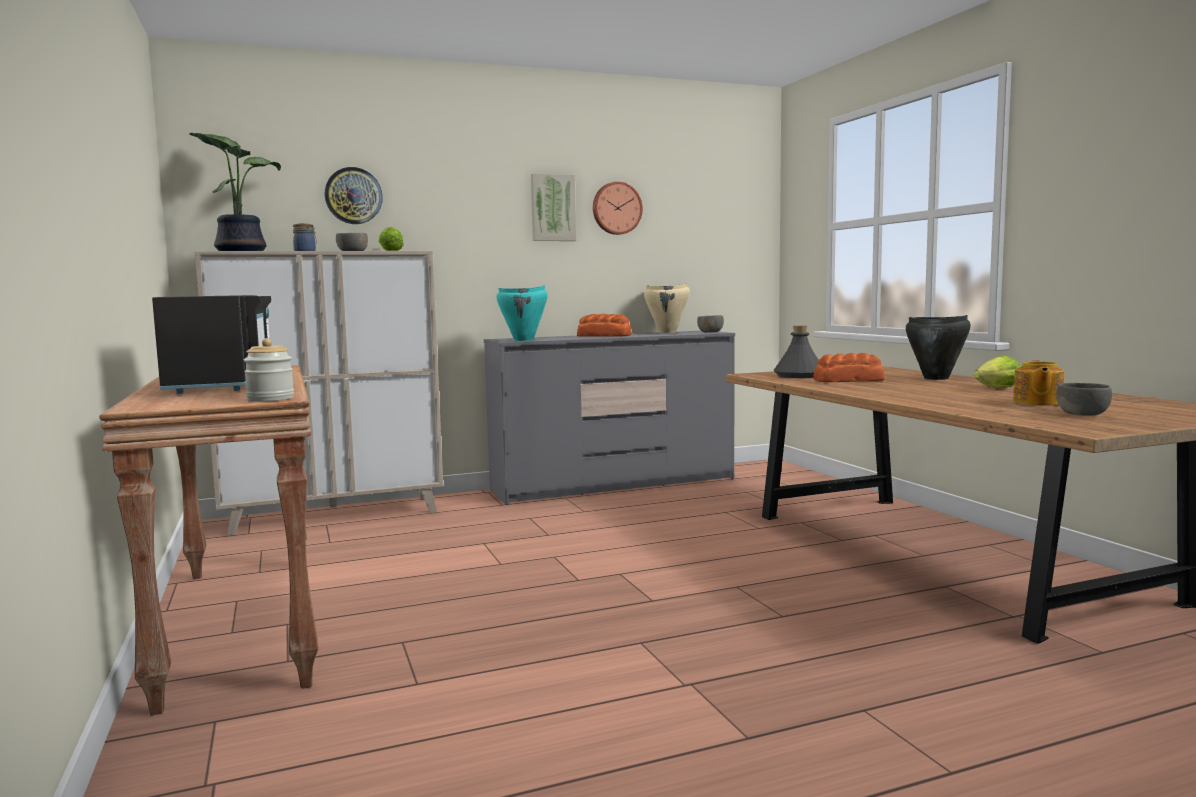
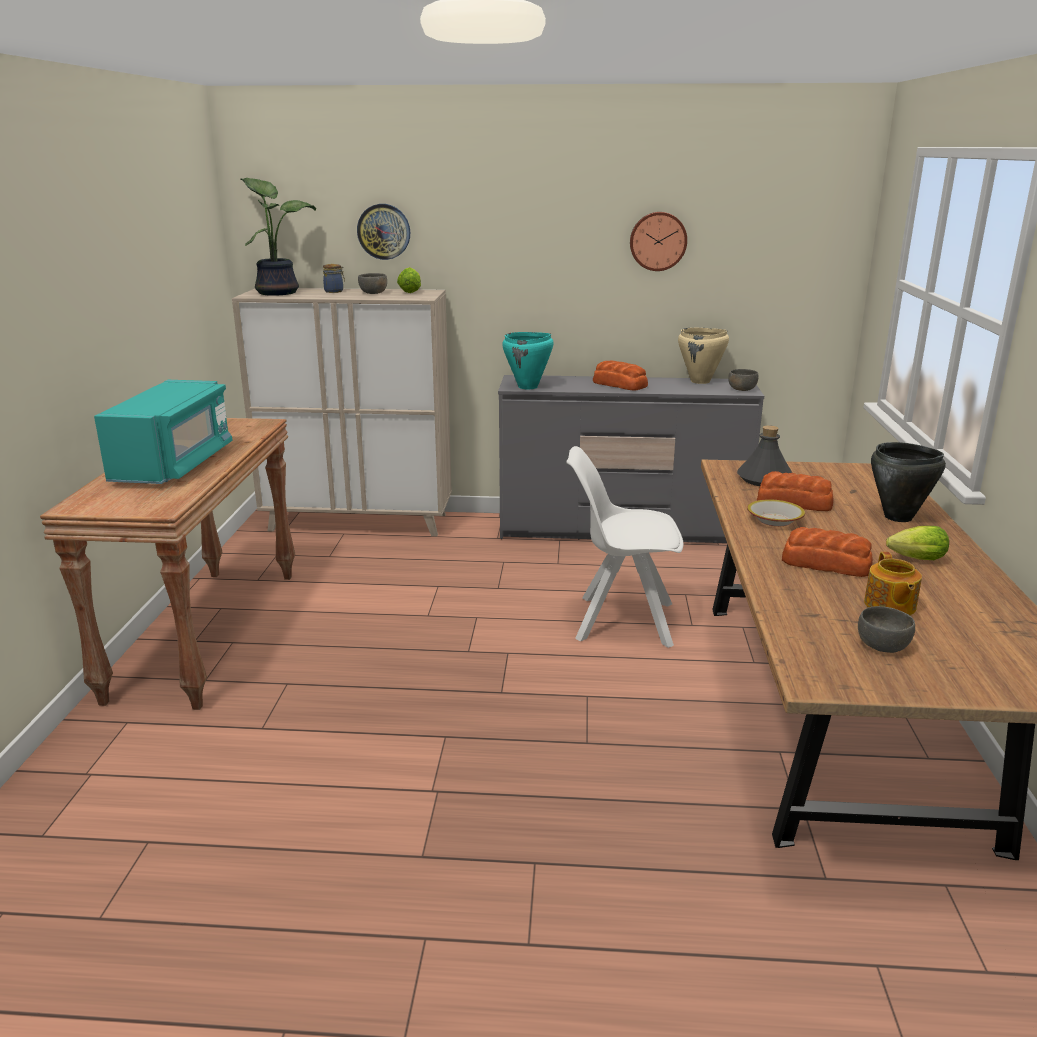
camera: 25 degrees right, 15 degrees up
(223, 385) = (174, 464): black microwave -> turquoise microwave
(270, 399) = (158, 508): jar -> none
(552, 208) = (584, 241): picture -> none
(695, 536) = (621, 621): none -> white chair
(856, 386) = (775, 520): none -> bowl
(943, 395) = (825, 563): none -> bread
(1037, 402) = (889, 606): teapot -> teapot turned 45 degrees counterclockwise

